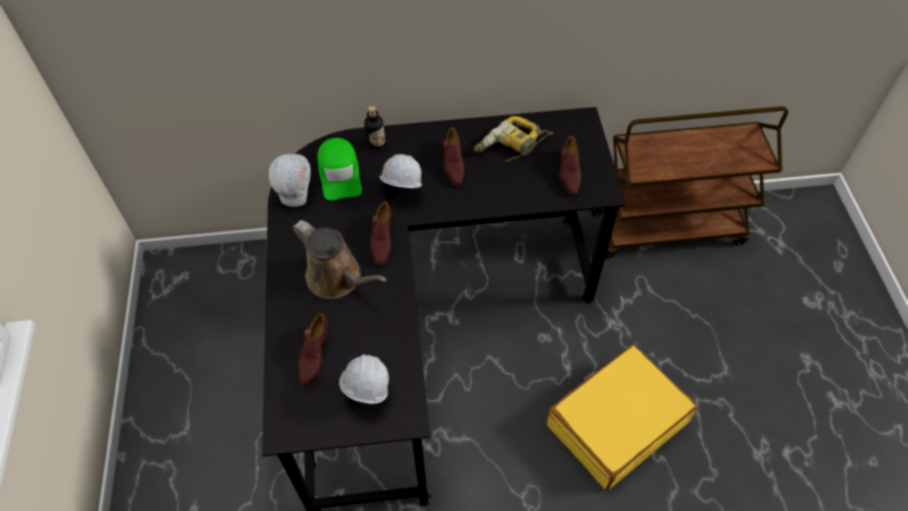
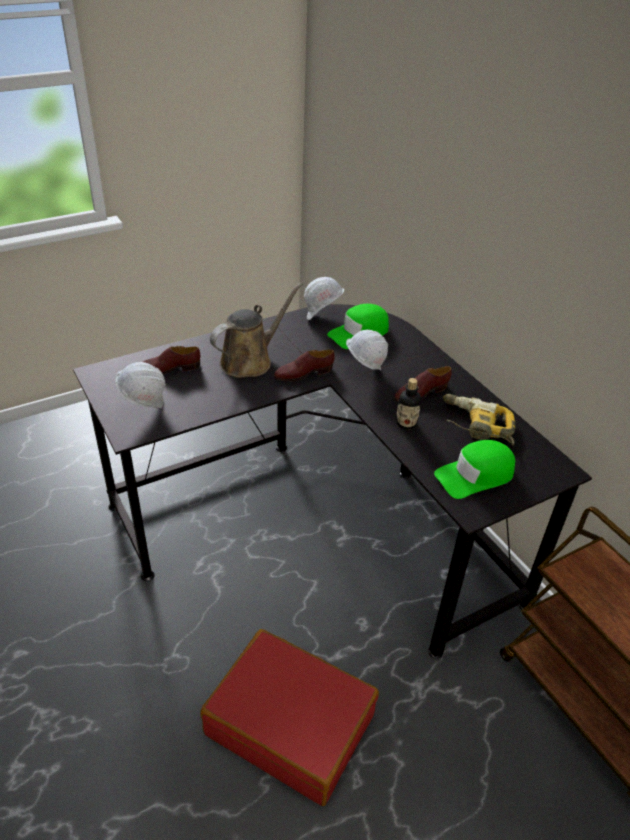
camera: 65 degrees right, 15 degrees down
(338, 278) = (250, 361): brown watering can -> brown watering can turned 150 degrees counterclockwise
(376, 143) = (408, 342): bottle -> bottle (406, 423)
(569, 173) = (475, 475): brown shoe -> green cap
(616, 423) = (290, 723): yellow suitcase -> red suitcase

